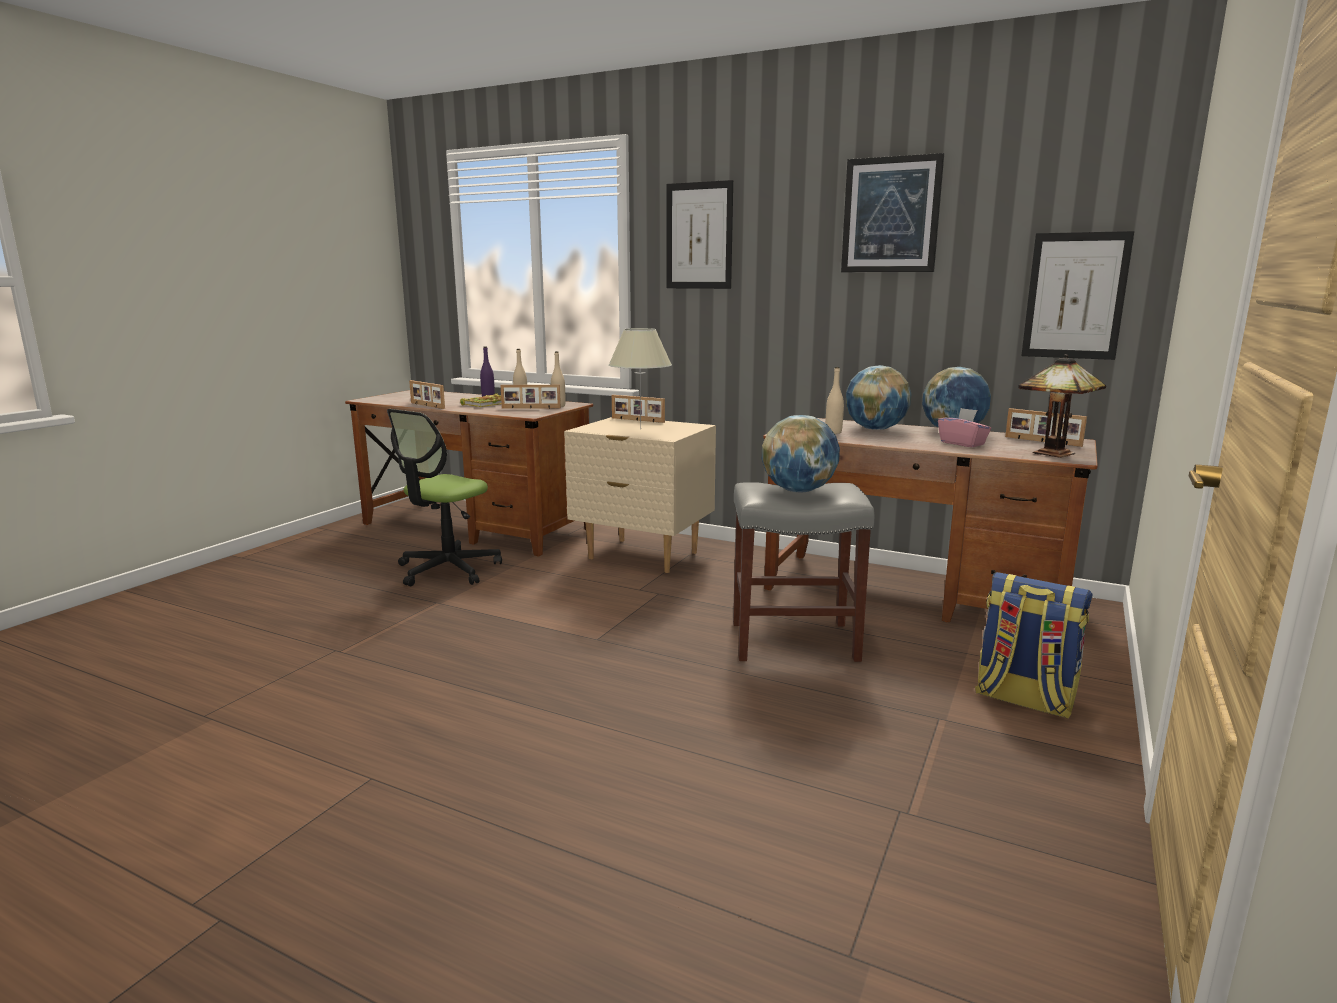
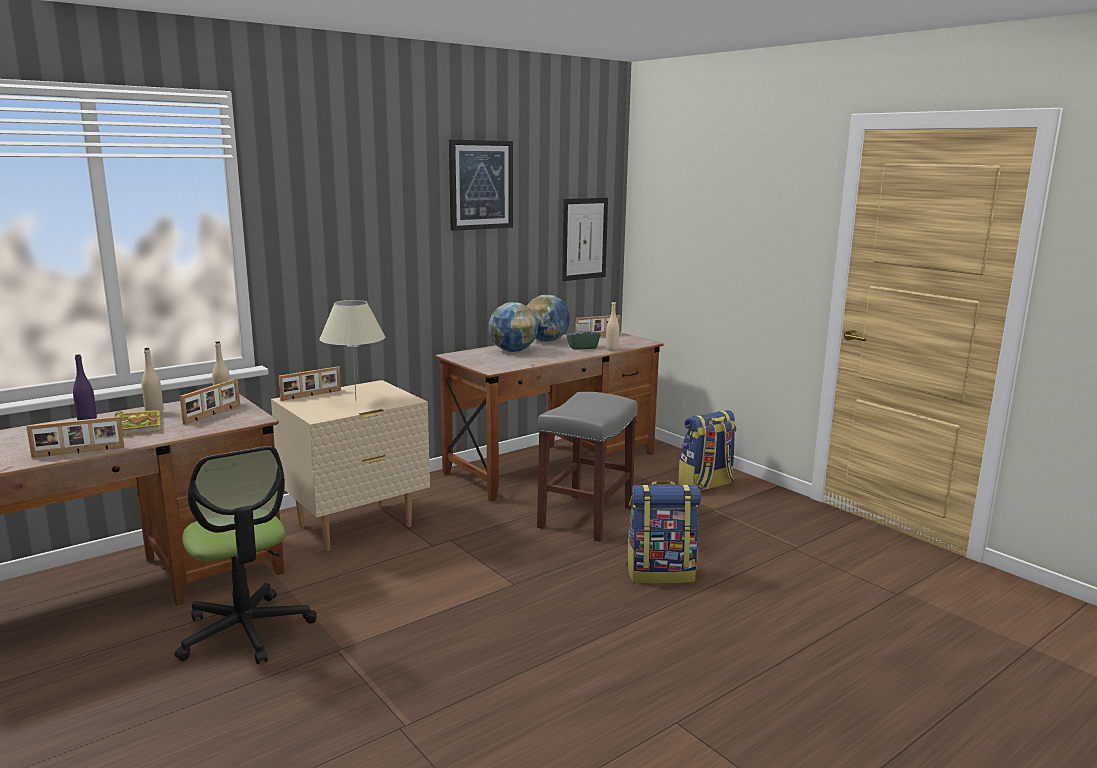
camera: 65 degrees left, 0 degrees up
(698, 712) = (661, 573): none -> backpack
(699, 236) = (323, 201): picture -> none
(799, 491) = (589, 405): globe -> none
(833, 432) = (508, 360): beige bottle -> beige bottle (612, 349)
(962, 443) = (582, 347): pink tissue box -> green tissue box
(1054, 454) = (631, 342): table lamp -> none

